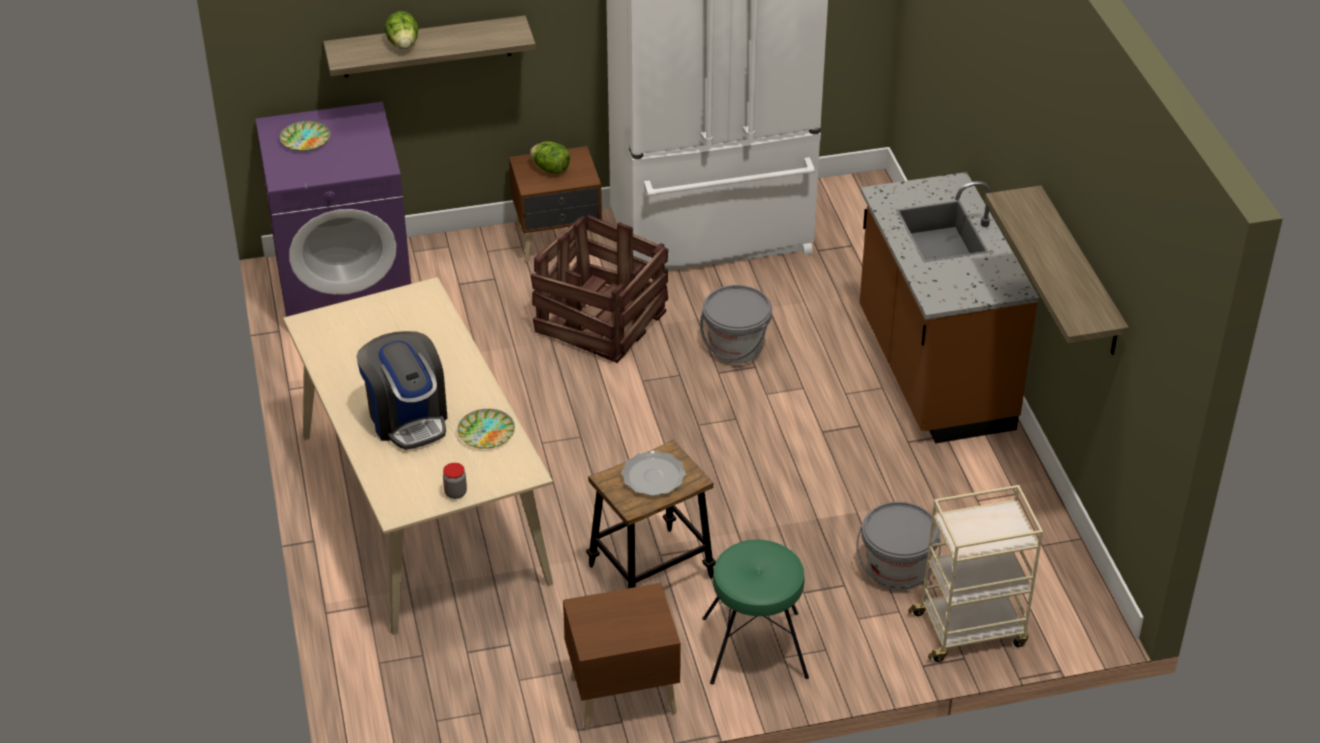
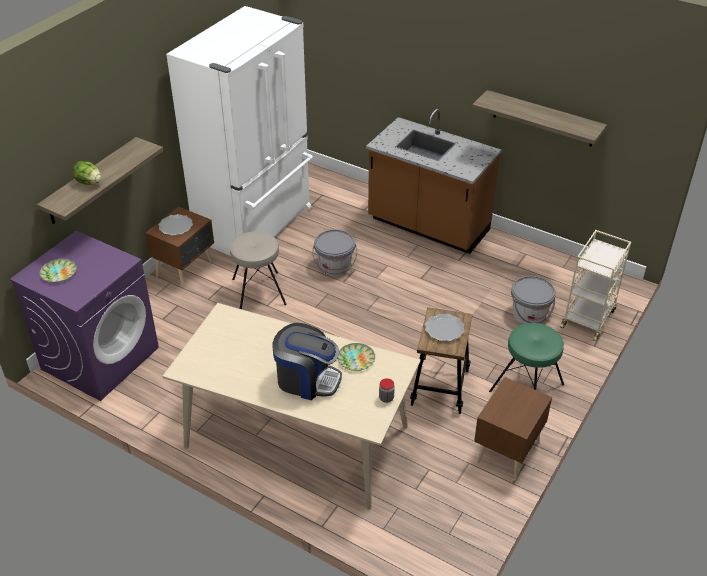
camera: 45 degrees left, 0 degrees up
(550, 169) = (176, 226): lettuce -> plate
(602, 320) = (258, 292): crate -> beige stool

